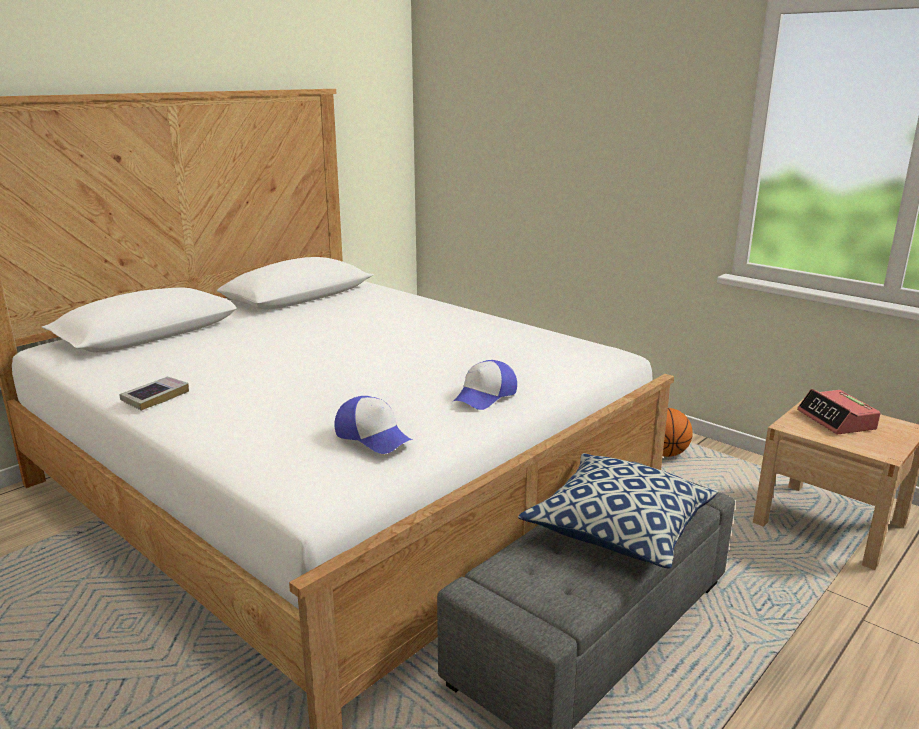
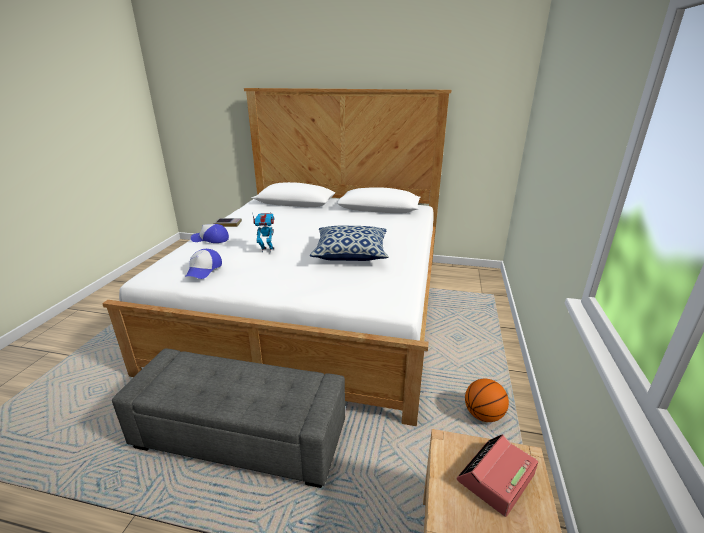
camera: 60 degrees right, 5 degrees up
(356, 383) = (267, 250): none -> toy robot
(485, 396) = (280, 283): cap -> cap (210, 239)
(618, 528) = (245, 389): pillow -> pillow (351, 254)

